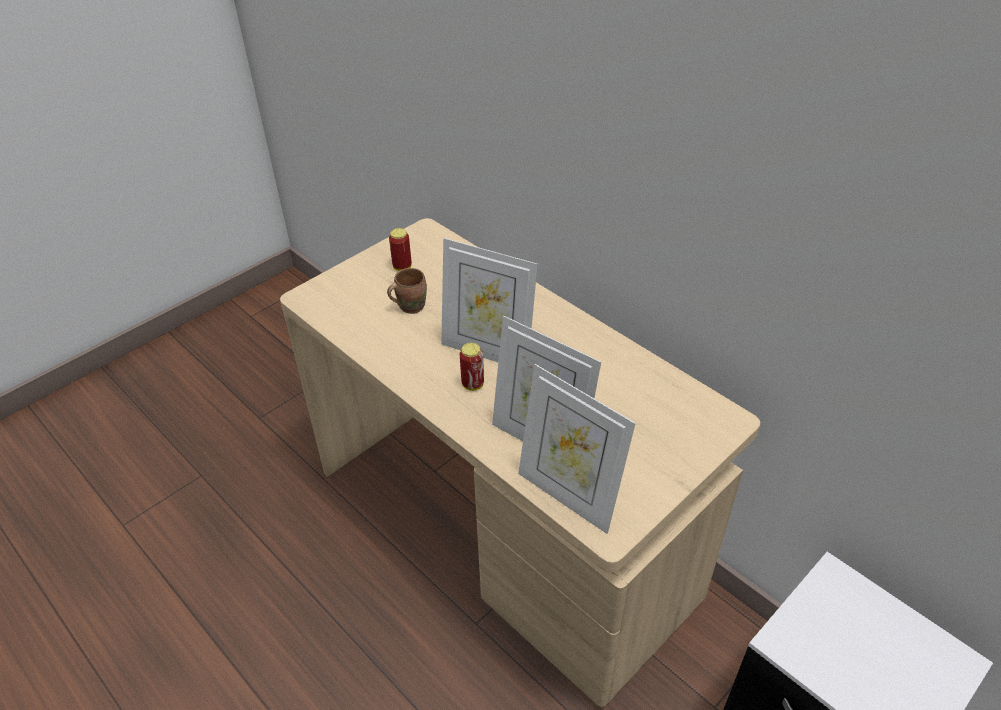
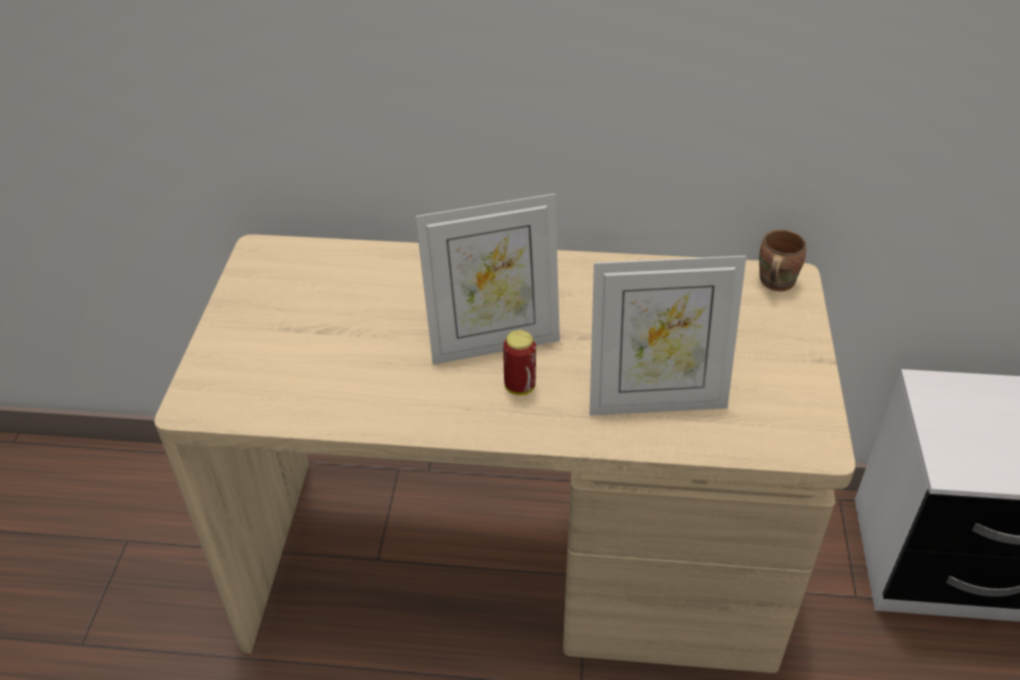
camera: 40 degrees left, 0 degrees up
(402, 267) = (280, 305): can -> none
(410, 305) = (343, 343): brown mug -> brown mug (773, 282)
(568, 495) = (744, 436): picture frame -> none

